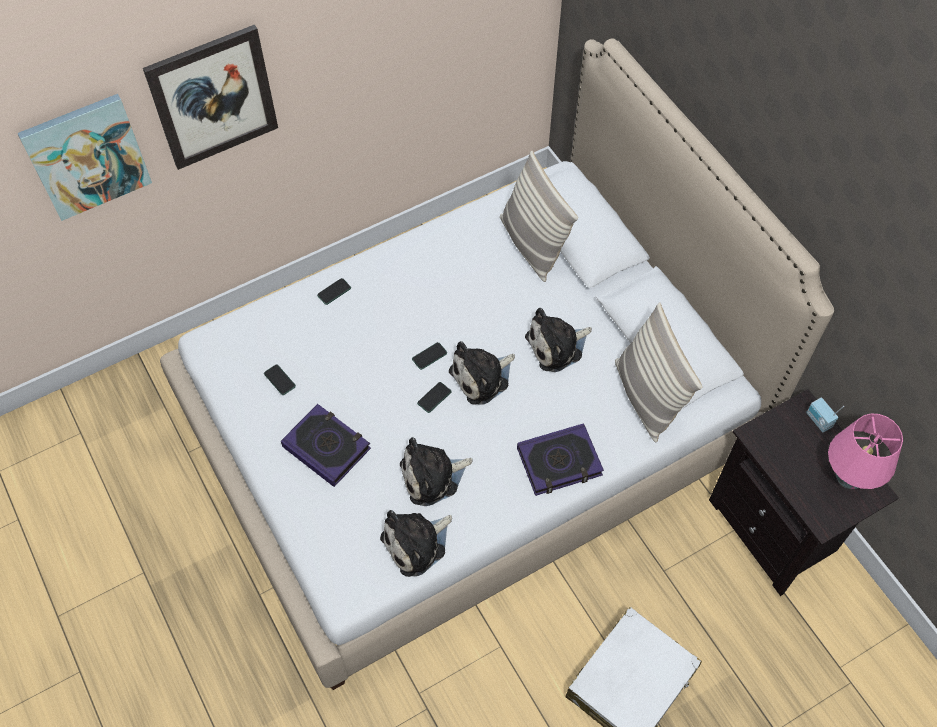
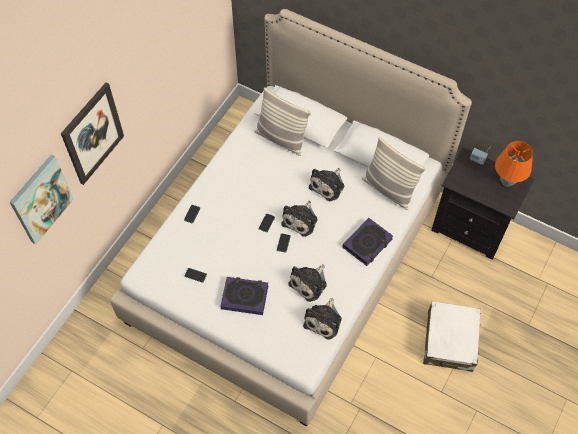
camera: 30 degrees left, 0 degrees up
(847, 478) = (506, 181): pink table lamp -> orange table lamp

